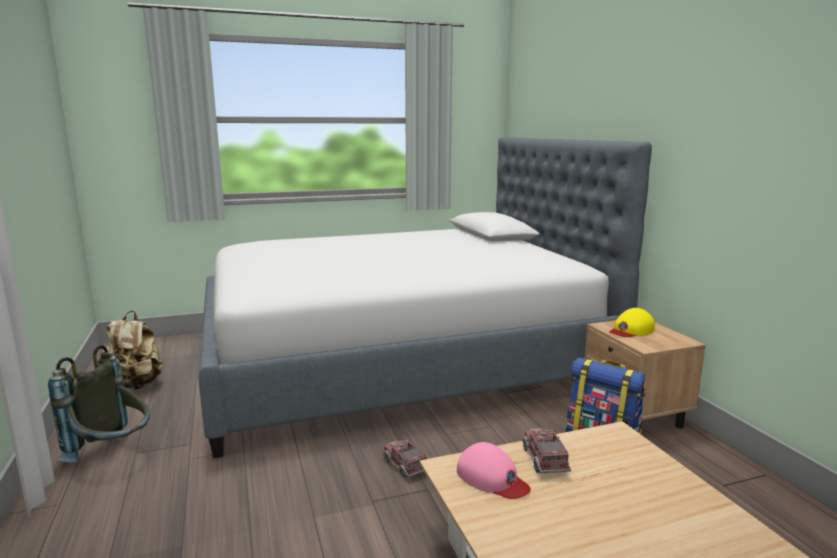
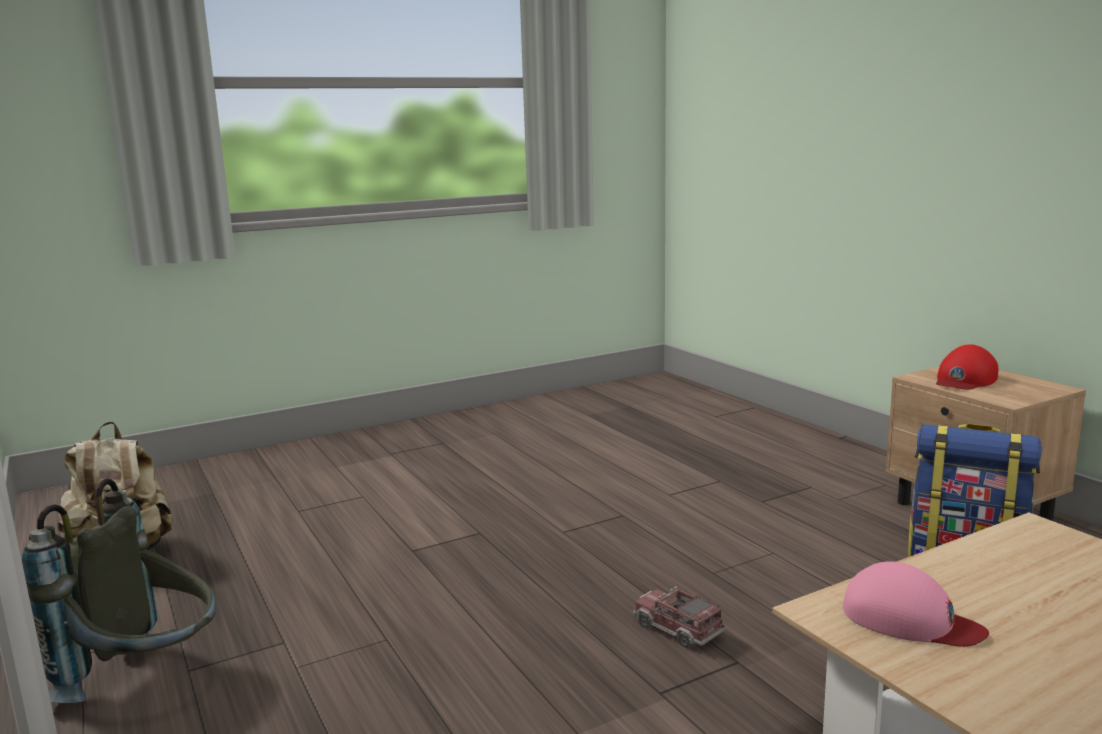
camera: 10 degrees left, 0 degrees up
(398, 360) = (565, 471): bed -> none
(544, 460) = (965, 582): toy truck -> none
(631, 330) = (964, 380): yellow cap -> red cap

